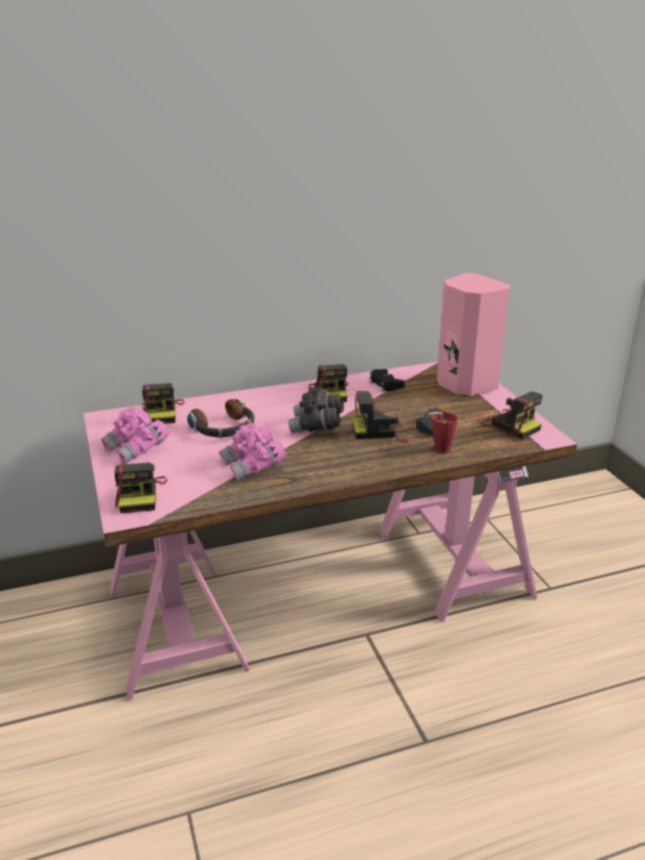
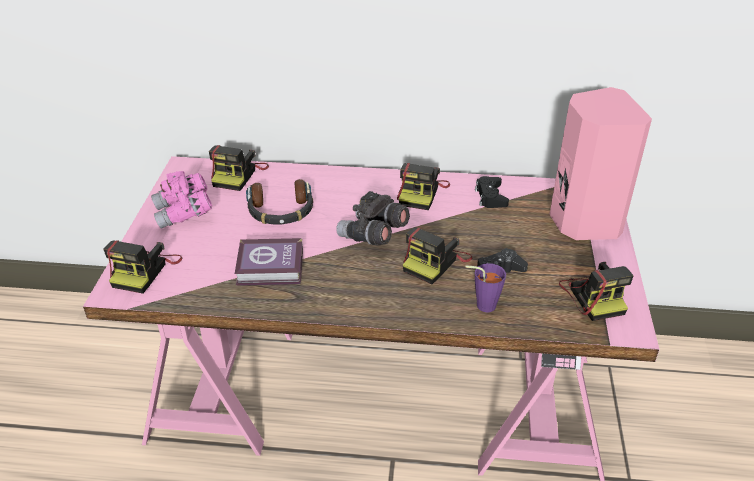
camera: 25 degrees right, 10 degrees up
(253, 466) = (272, 268): pink binoculars -> book
(381, 432) = (435, 262): camera -> camera turned 75 degrees counterclockwise
(438, 449) = (481, 305): red cup -> purple cup

